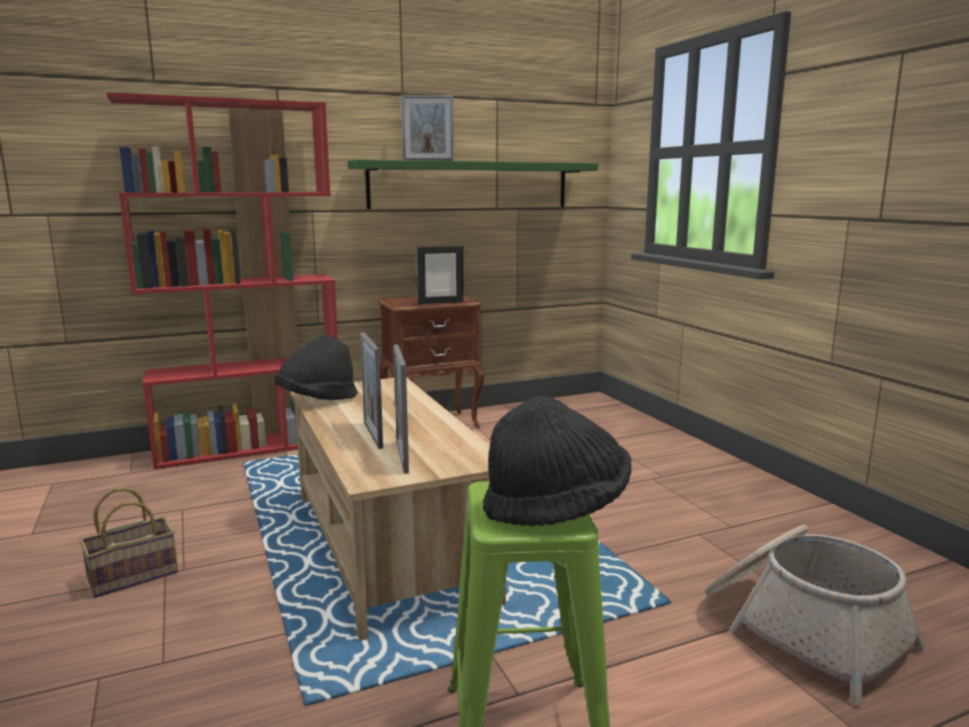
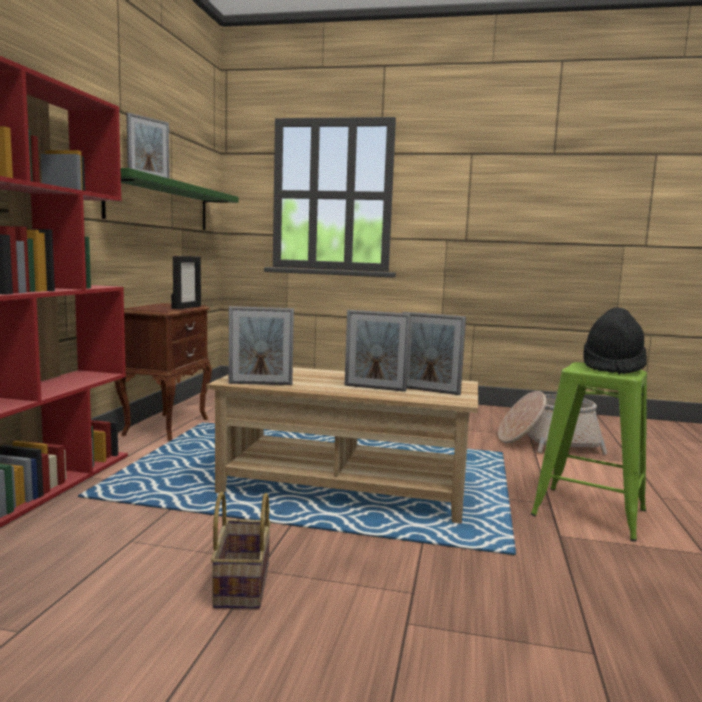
camera: 55 degrees left, 5 degrees down
(317, 400) = (260, 384): black hat -> picture frame

